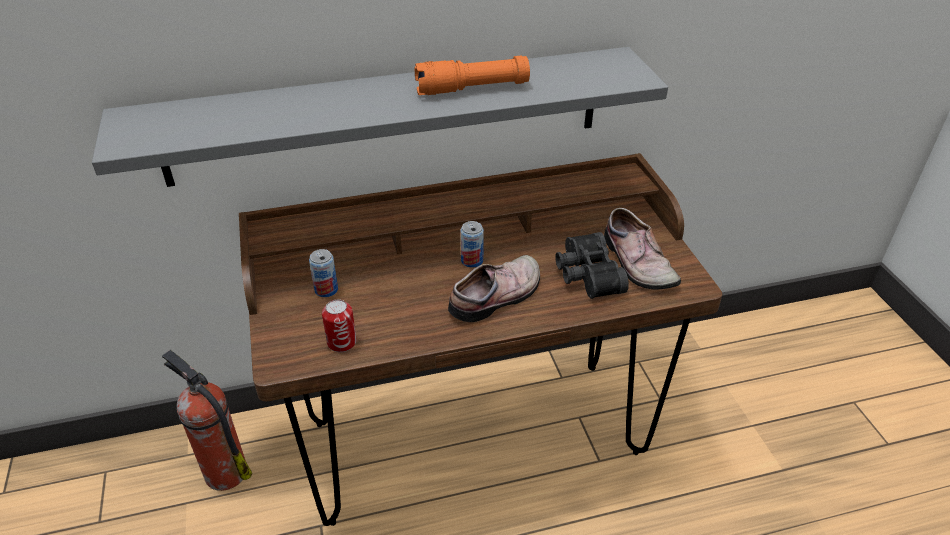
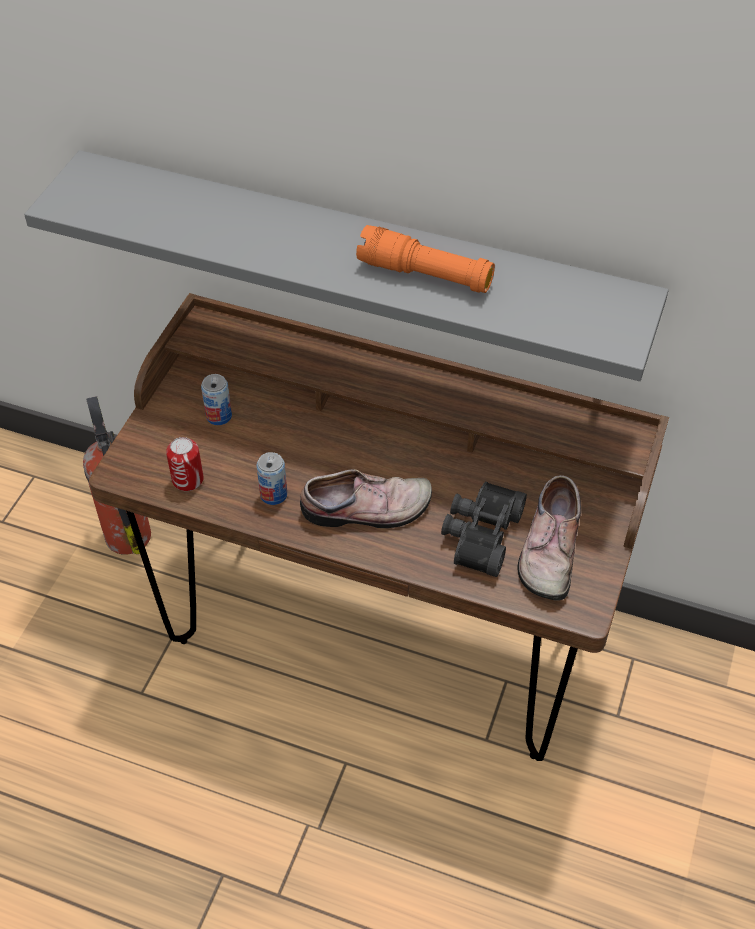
camera: 35 degrees right, 10 degrees up
(472, 261) = (380, 455): can -> can (273, 494)

